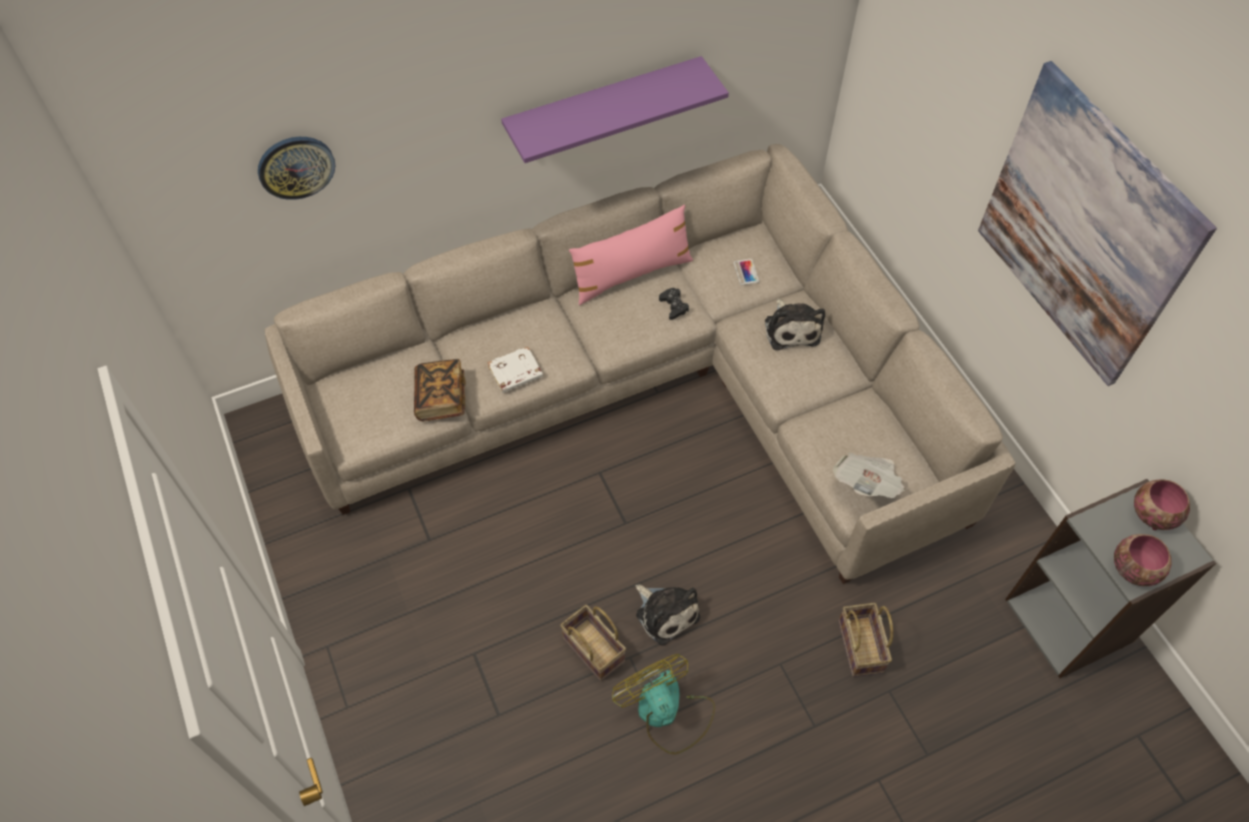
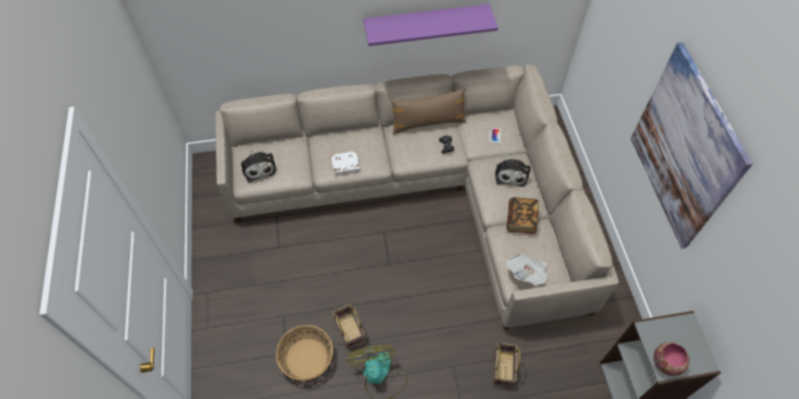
camera: 15 degrees right, 0 degrees up
(296, 166) = (241, 23): wall clock -> none
(441, 398) = (300, 169): book -> book (521, 220)
(535, 715) = (306, 358): none -> basket
(631, 274) = (428, 123): pink pillow -> brown pillow
(665, 612) = (396, 320): plush toy -> plush toy (258, 167)
(1151, 515) = (688, 333): bowl -> none

